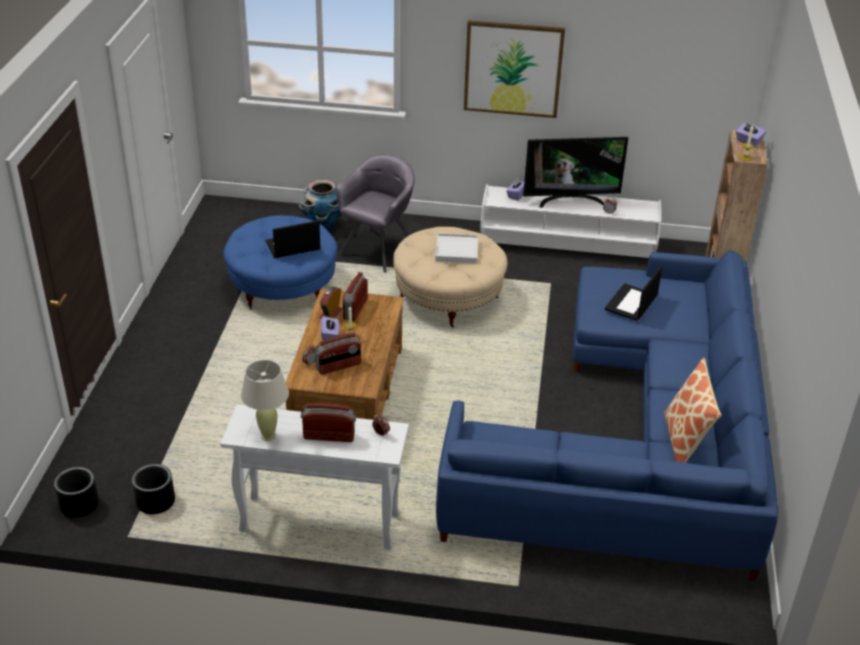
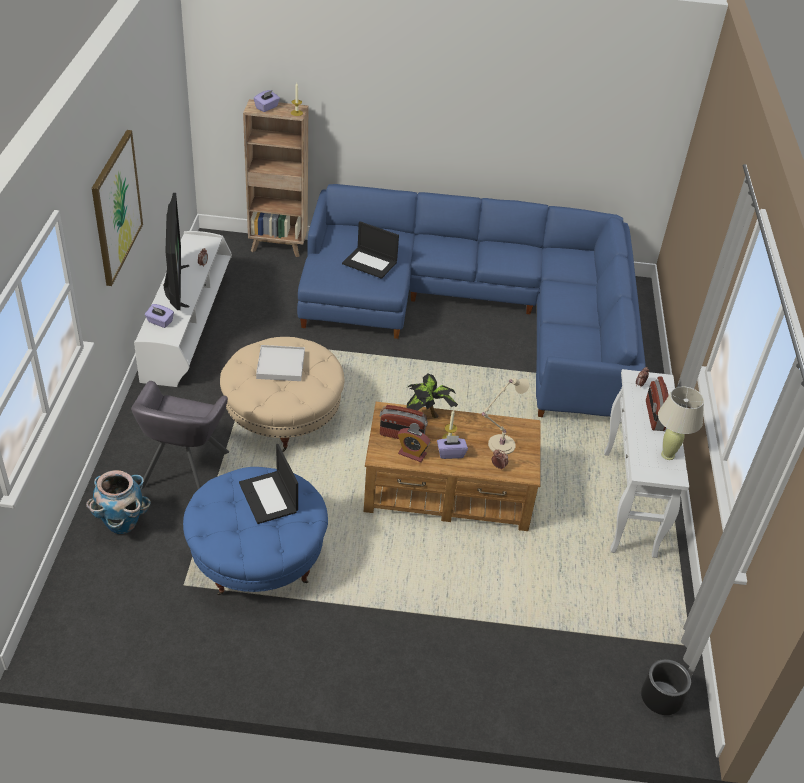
camera: 95 degrees left, 5 degrees up
(155, 501) = (637, 630): black planter -> none
(338, 366) = (499, 445): radio -> beige table lamp
(378, 250) = (184, 470): grey armchair -> grey armchair turned 105 degrees counterclockwise
(384, 326) = (428, 414): none -> potted plant
(685, 442) = (544, 259): pillow -> none

